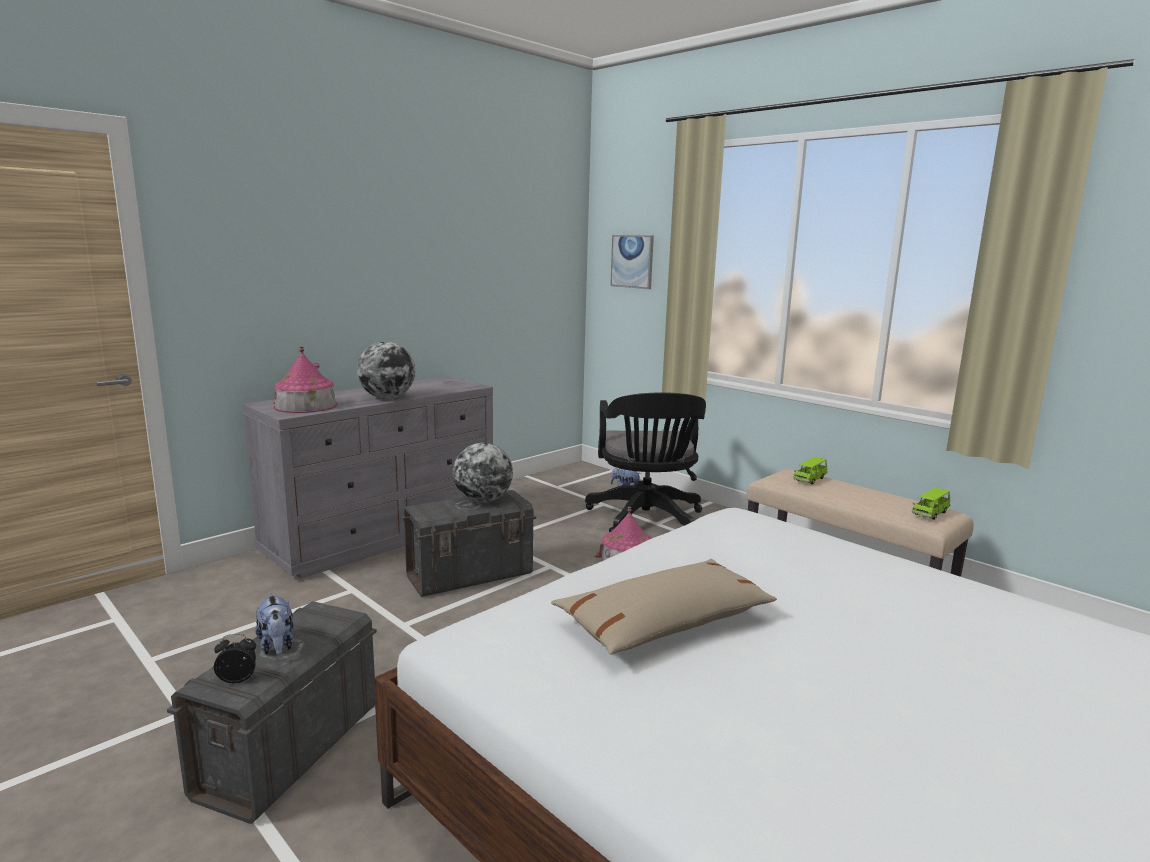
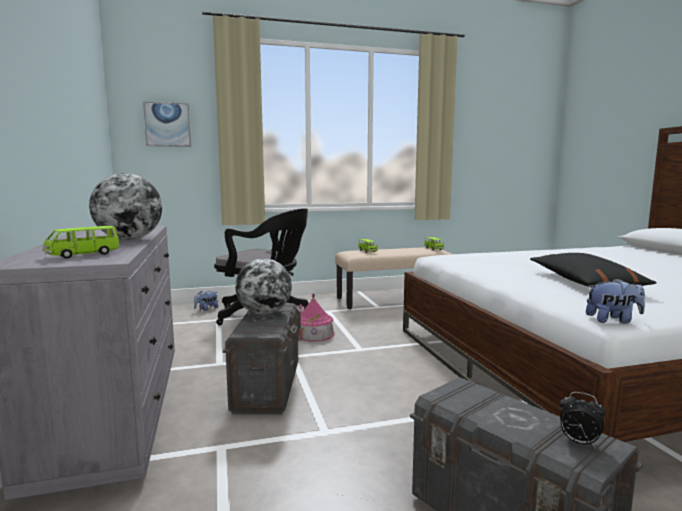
camera: 60 degrees left, 5 degrees down
(238, 679) = (578, 443): alarm clock -> alarm clock turned 75 degrees counterclockwise
(277, 646) = (512, 419): plush toy -> plush toy (613, 320)
(305, 406) = (83, 255): toy house -> green toy car
(665, 623) = (584, 283): beige pillow -> black pillow

